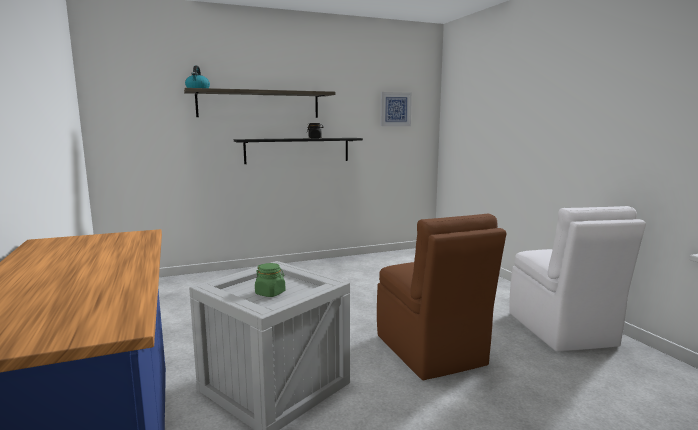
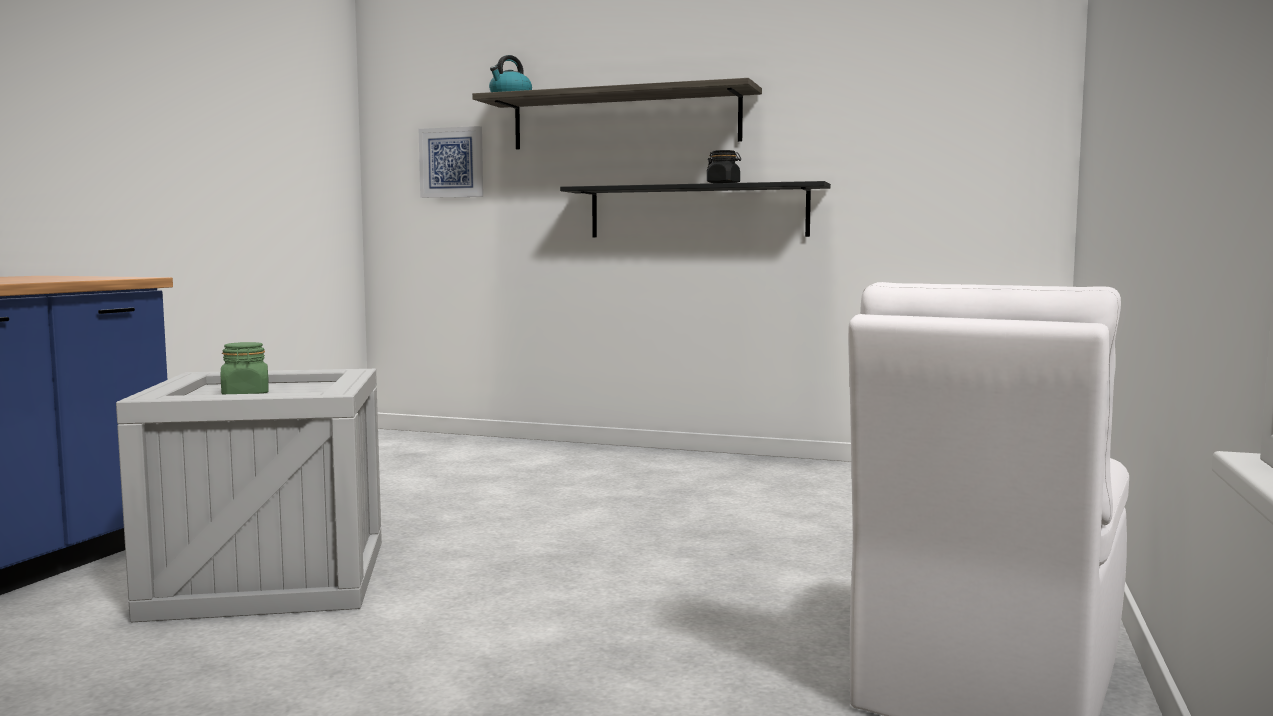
camera: 40 degrees right, 5 degrees down
(395, 109) = (939, 113): picture -> picture (452, 162)
(430, 351) = (585, 617): brown chair -> none

